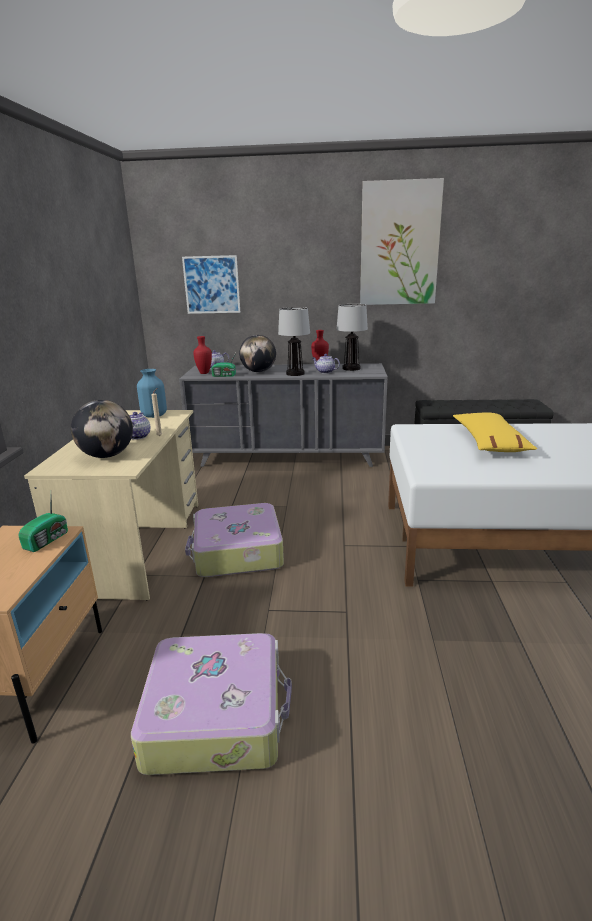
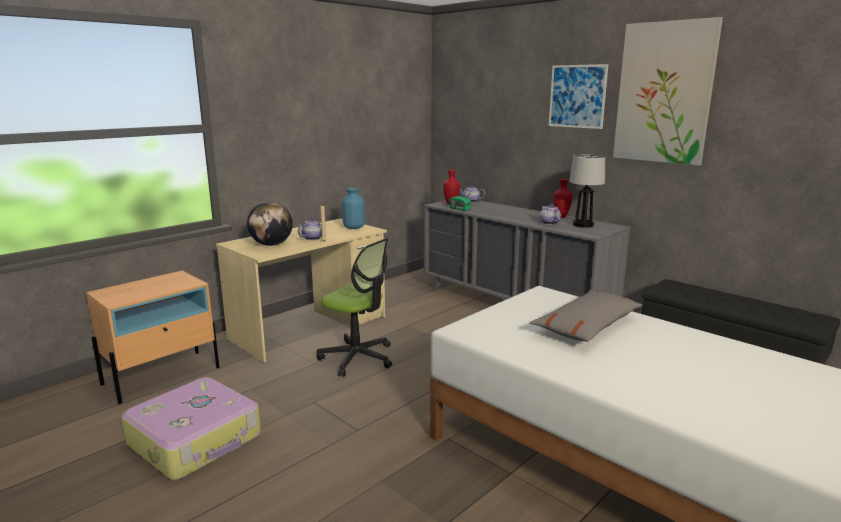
camera: 40 degrees right, 5 degrees down
(48, 540) = (181, 284): radio -> none
(211, 285) = (483, 124): picture -> picture (577, 96)
(237, 552) = (357, 358): suitcase -> office chair
(258, 371) = (494, 211): globe -> none
(295, 373) = (518, 219): table lamp -> none
(489, 442) = (587, 326): yellow pillow -> grey pillow

